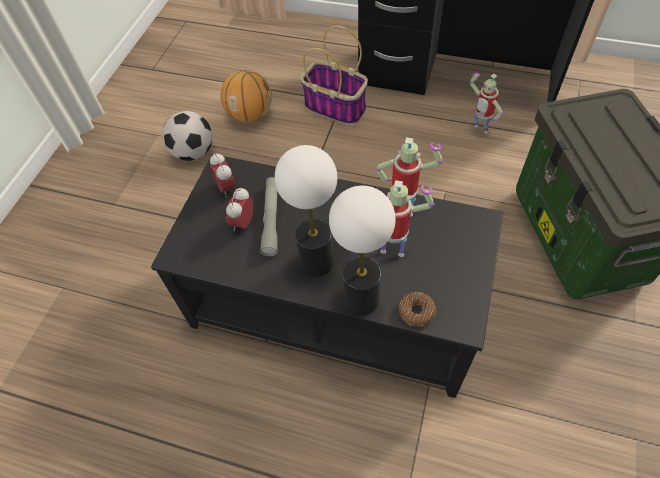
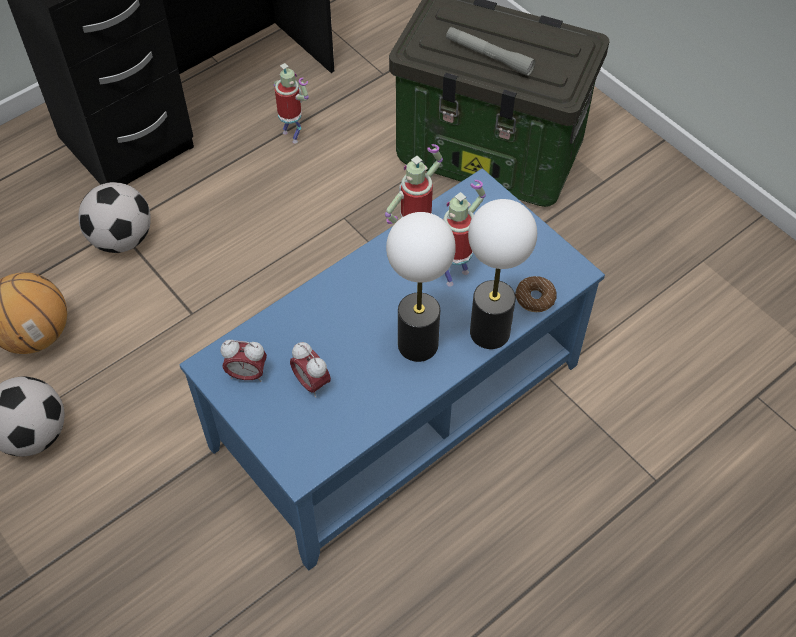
camera: 60 degrees left, 0 degrees up
(271, 219) = (329, 355): grey flashlight -> grey flashlight (489, 56)
(334, 306) = (399, 407): black coffee table -> blue coffee table
(336, 107) = (122, 239): basket -> football
(479, 130) = (293, 135): toy robot -> toy robot turned 120 degrees counterclockwise

